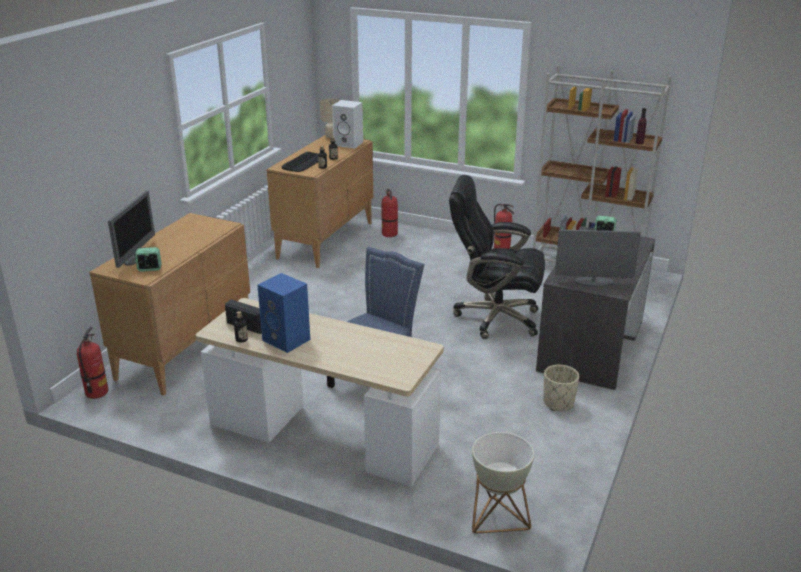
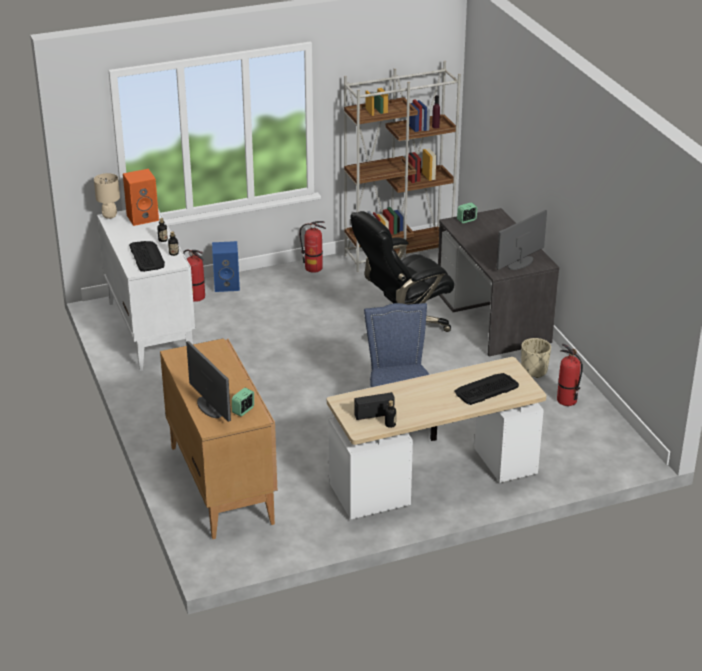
camera: 45 degrees left, 5 degrees up
(96, 392) = (218, 554): fire extinguisher -> fire extinguisher (566, 400)
(287, 340) = (419, 407): blue speaker -> blue speaker (227, 285)
(326, 240) = (150, 330): brown cabinet -> white cabinet
(349, 143) = (143, 217): white speaker -> orange speaker
(367, 356) = (486, 389): none -> keyboard
(498, 518) = (606, 460): planter -> none

